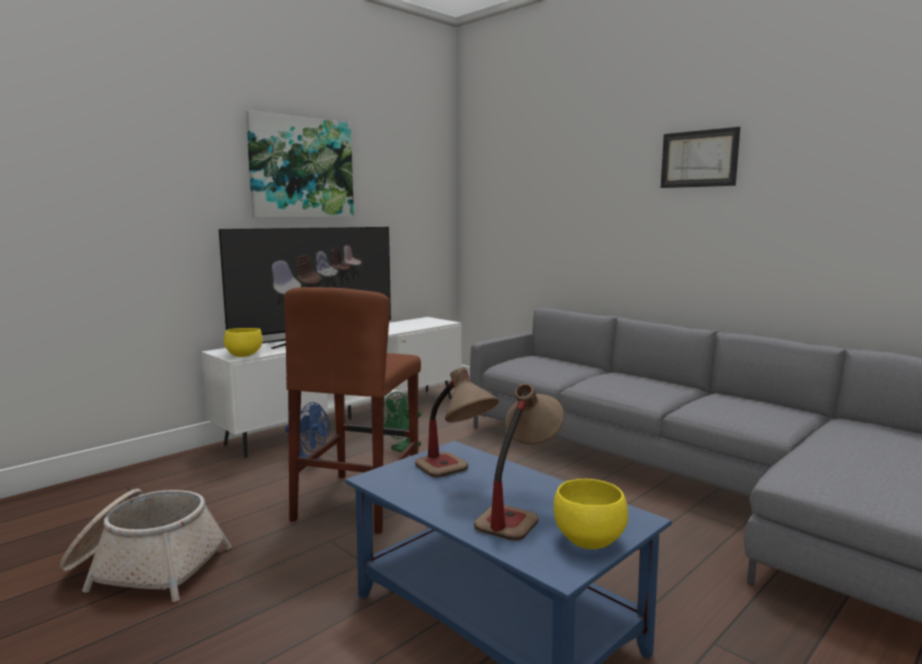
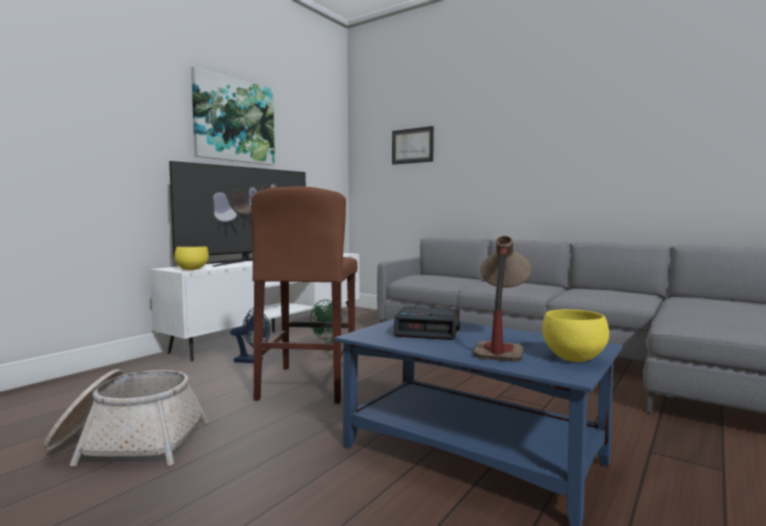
camera: 10 degrees left, 5 degrees down
(456, 476) = (428, 331): table lamp -> alarm clock
(699, 159) = (548, 117): picture -> picture (412, 146)

